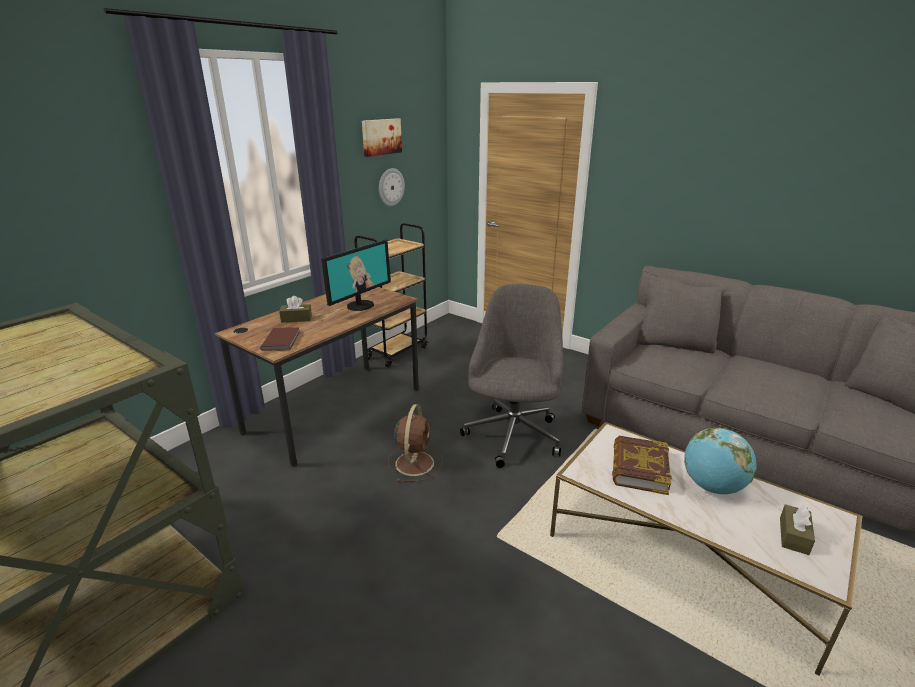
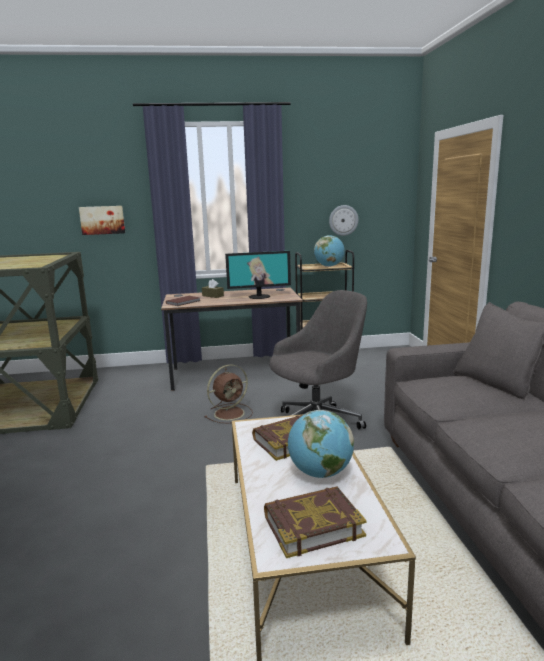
camera: 45 degrees right, 10 degrees down
(381, 137) = (335, 179): picture -> picture (102, 220)
(395, 247) = (329, 266): none -> globe
(793, 536) = (312, 525): brown tissue box -> book

